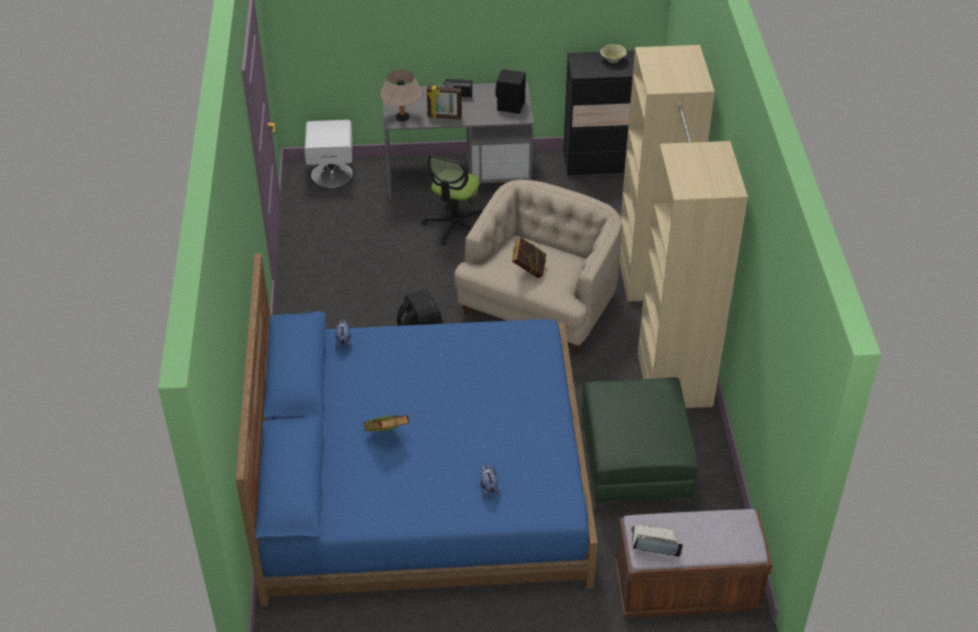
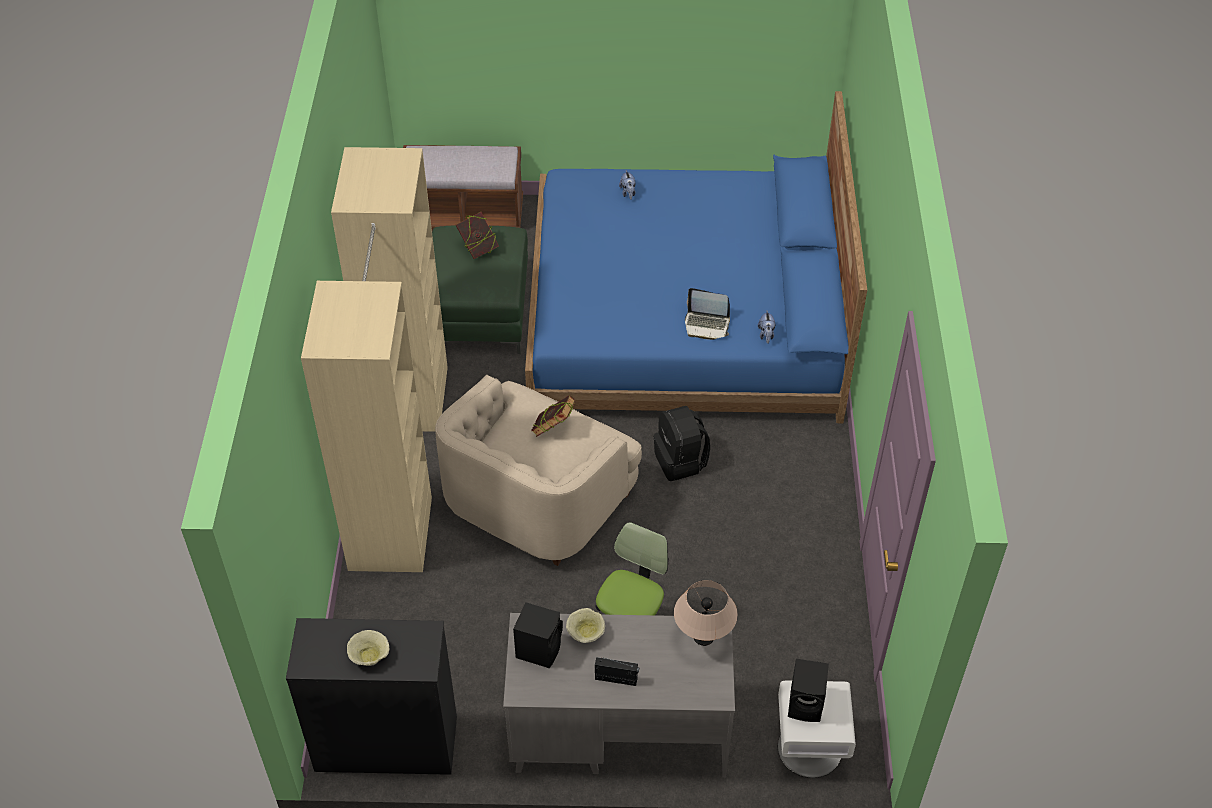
camera: 175 degrees left, 5 degrees up
(334, 135) = (807, 705): none -> black speaker
(387, 436) = (718, 241): book -> book (478, 249)
(444, 117) = (640, 633): picture frame -> none
(481, 115) = (585, 633): none -> beige bowl
(655, 544) = (494, 157): laptop -> laptop (707, 325)

